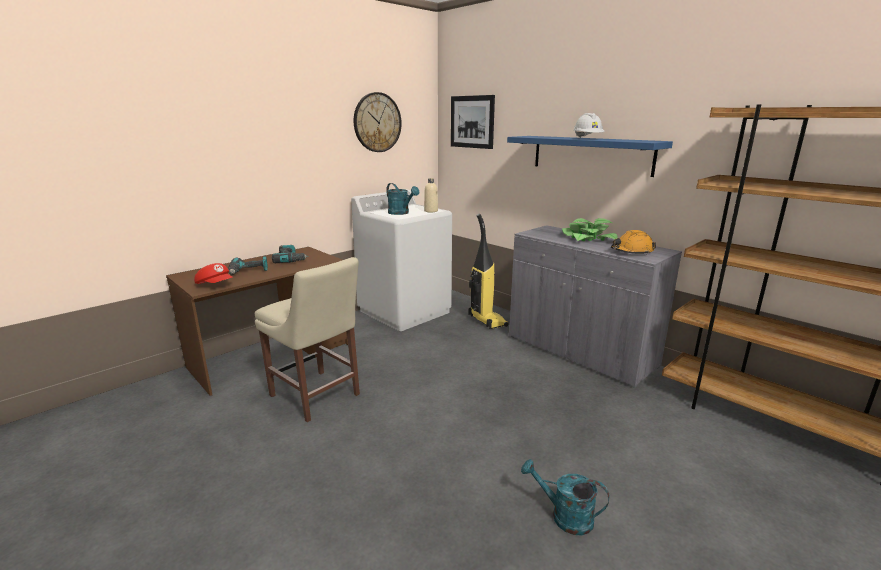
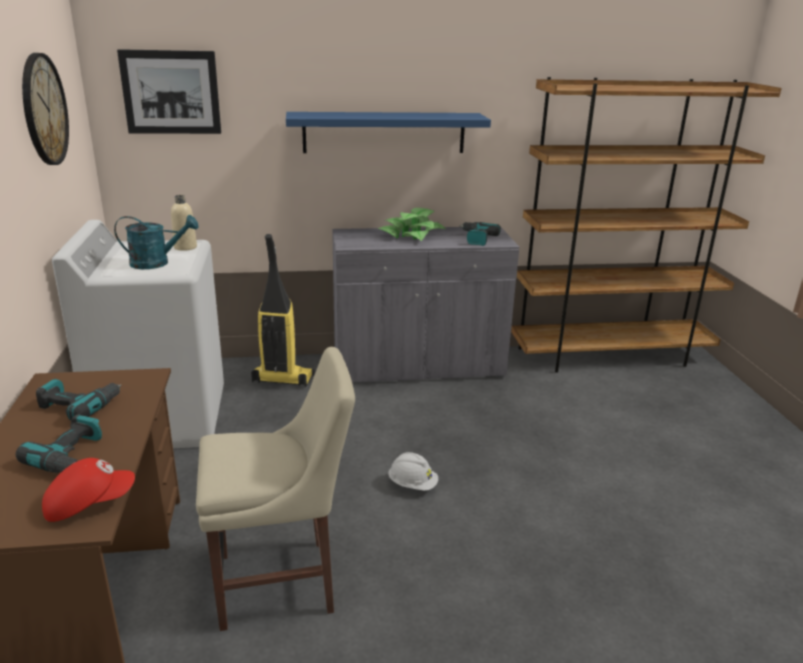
camera: 55 degrees left, 5 degrees up
(564, 516) = (631, 502): turquoise watering can -> none
(587, 138) = (395, 115): white hard hat -> white hard hat (412, 484)
(631, 252) = (476, 239): orange hard hat -> power drill

